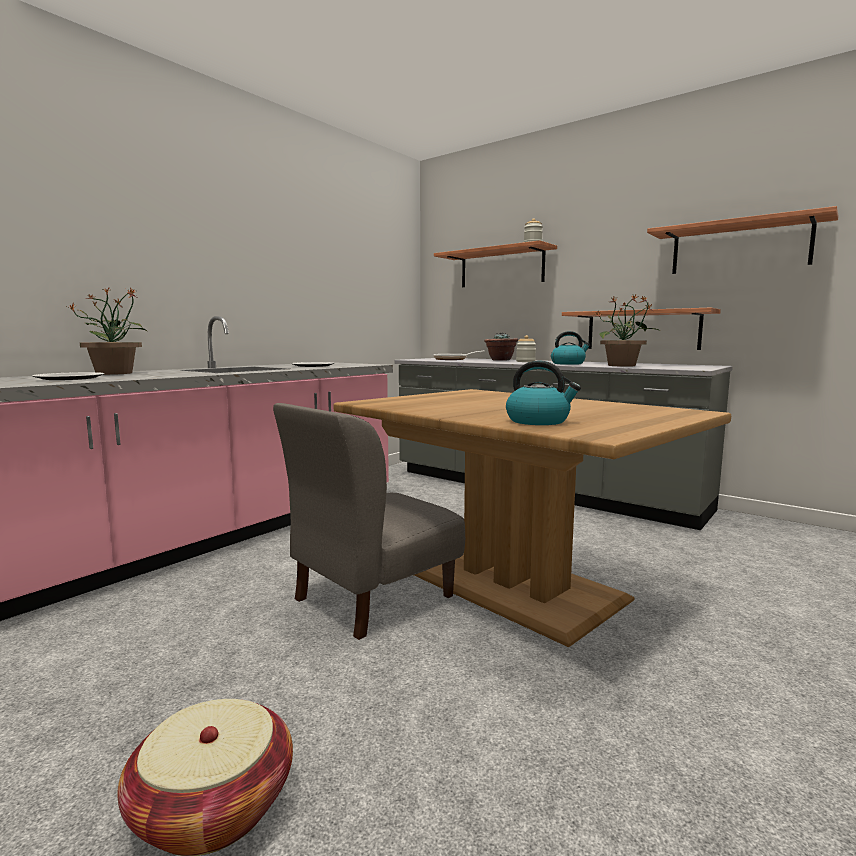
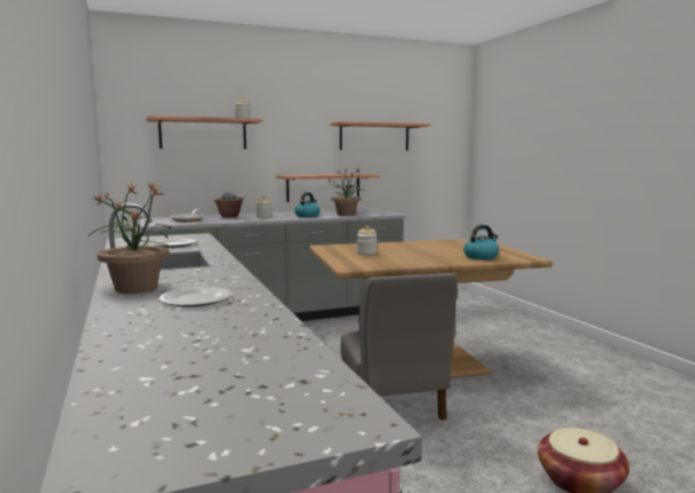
camera: 60 degrees left, 0 degrees up
(457, 399) = (366, 253): none -> jar

